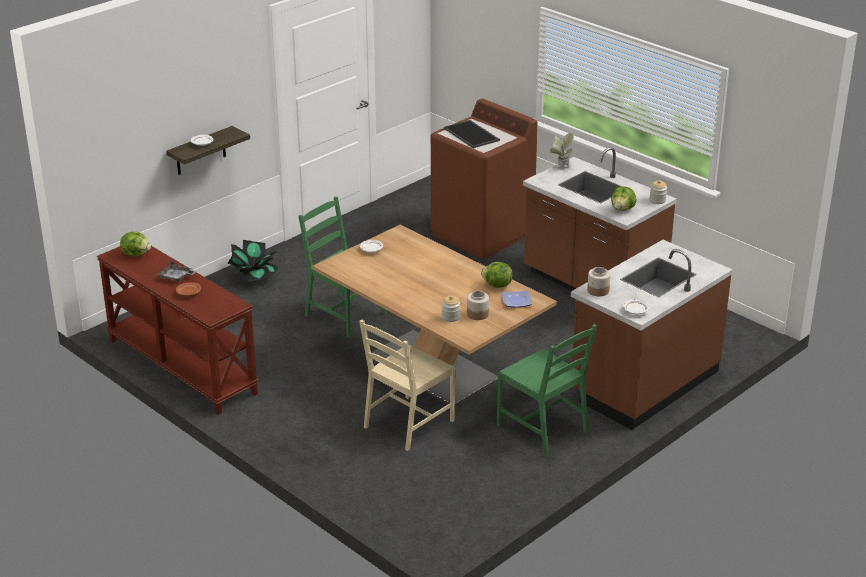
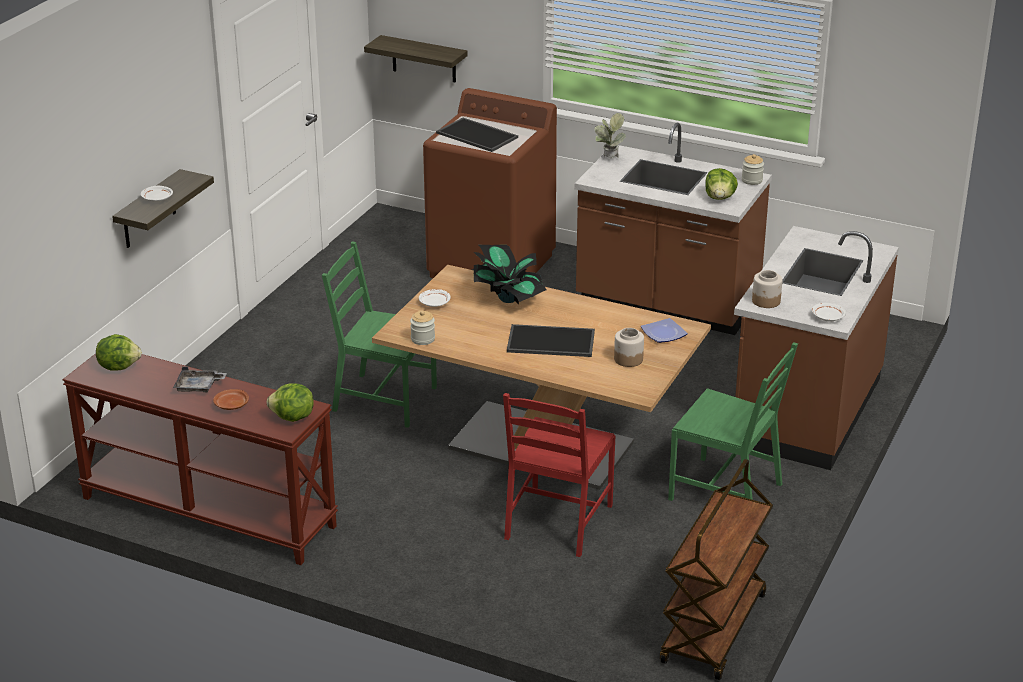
camera: 20 degrees left, 0 degrees up
(254, 278) = (232, 375): potted plant -> potted plant (507, 298)
(408, 424) = (557, 522): beige chair -> red chair
(431, 292) = (550, 342): none -> tray
(450, 317) = (598, 369): jar -> jar (423, 339)
(462, 72) = (424, 59): none -> shelf
(467, 522) = (714, 630): none -> brown cart
(497, 285) = (625, 319): lettuce -> lettuce (292, 418)

